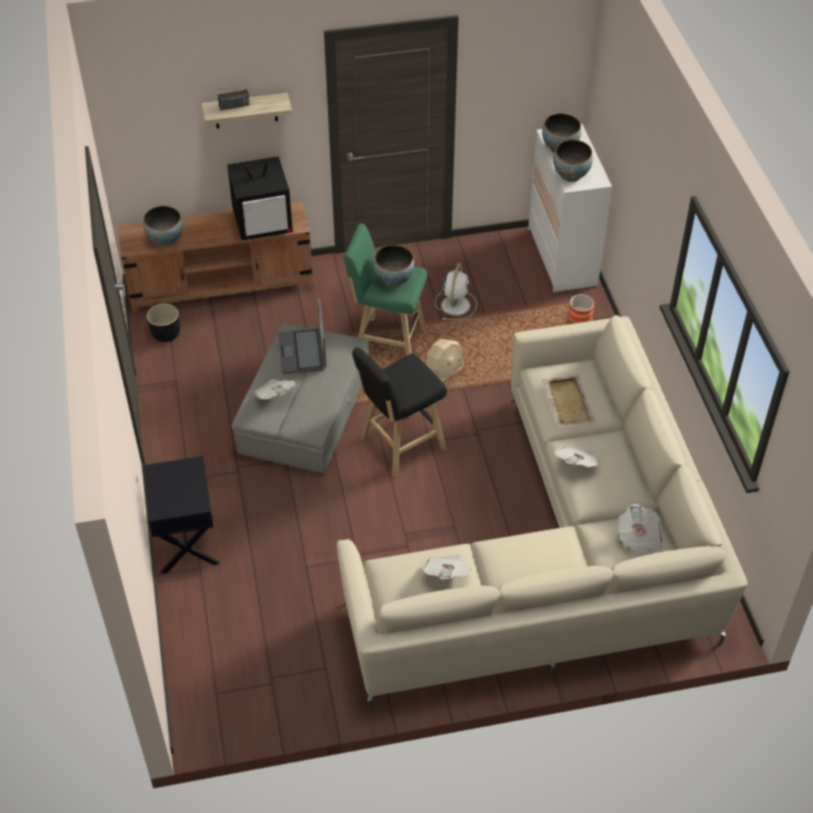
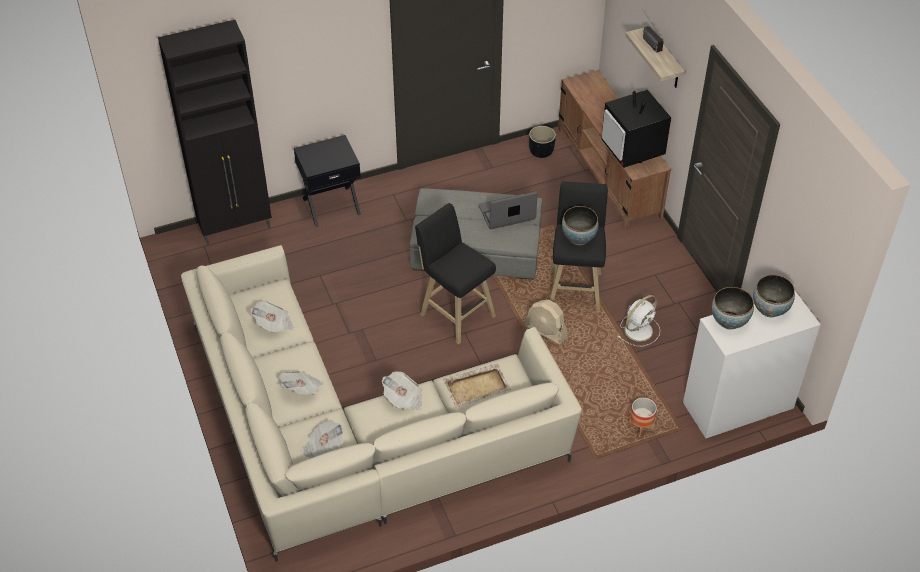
camera: 80 degrees right, 0 degrees up
(165, 240) = (590, 98): bowl -> none
(192, 652) = (236, 227): none -> black cabinet
(275, 396) = (453, 205): newspaper -> newspaper (302, 389)
(387, 342) = (575, 288): green stool -> black stool
(455, 304) = (639, 330): white fan -> white fan turned 45 degrees counterclockwise

